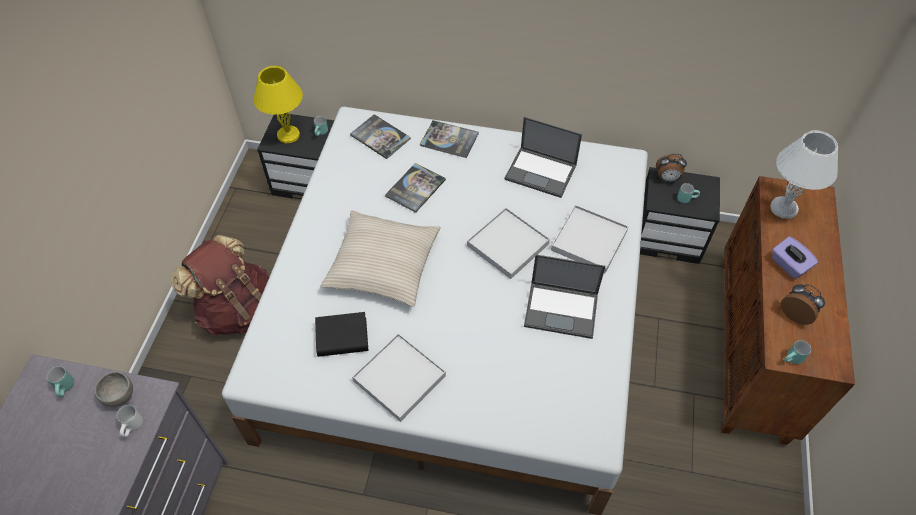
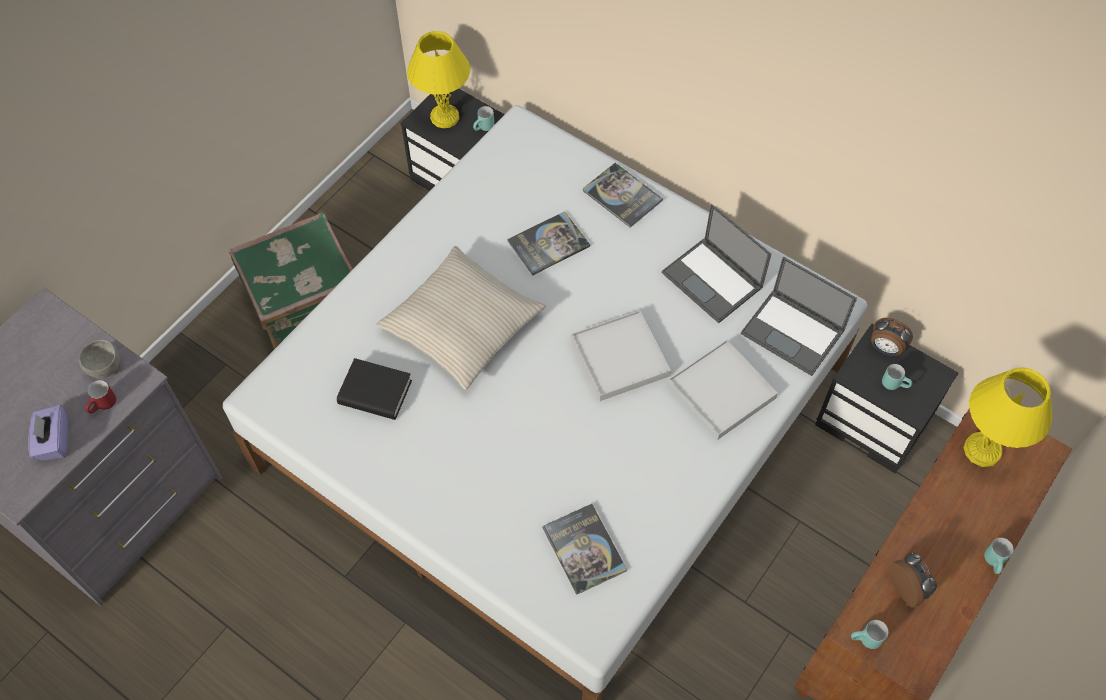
camera: 25 degrees right, 5 degrees up
(66, 388) = (60, 337): turquoise mug -> turquoise mug (995, 562)
(134, 427) = (104, 406): white mug -> red mug
(236, 309) = (308, 306): brown backpack -> green suitcase
(380, 137) = (541, 162): book -> book (584, 549)
(399, 378) = (413, 465): white tray -> none
(562, 309) = (639, 463): laptop -> laptop (793, 332)
(784, 207) = (983, 449): white table lamp -> yellow table lamp
(788, 265) = (939, 525): purple tissue box -> purple tissue box (54, 441)

